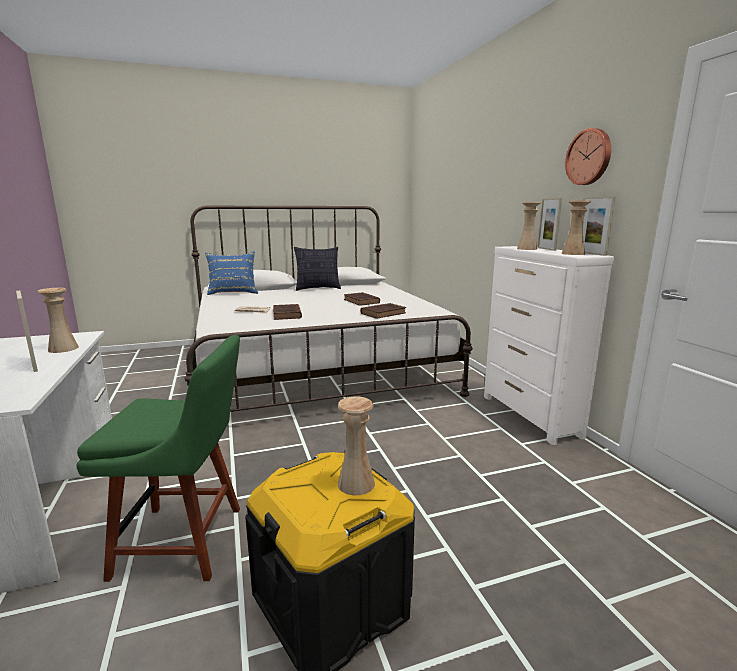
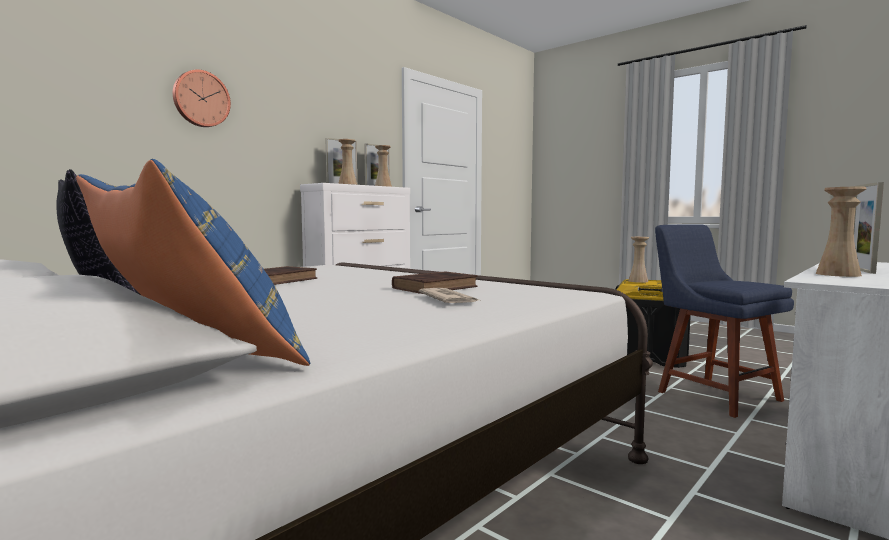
camera: 120 degrees left, 10 degrees down
(186, 541) = (713, 394): green chair -> blue chair
(384, 313) = (359, 271): brown book -> none
(589, 157) = (352, 111): wall clock -> wall clock (201, 99)

